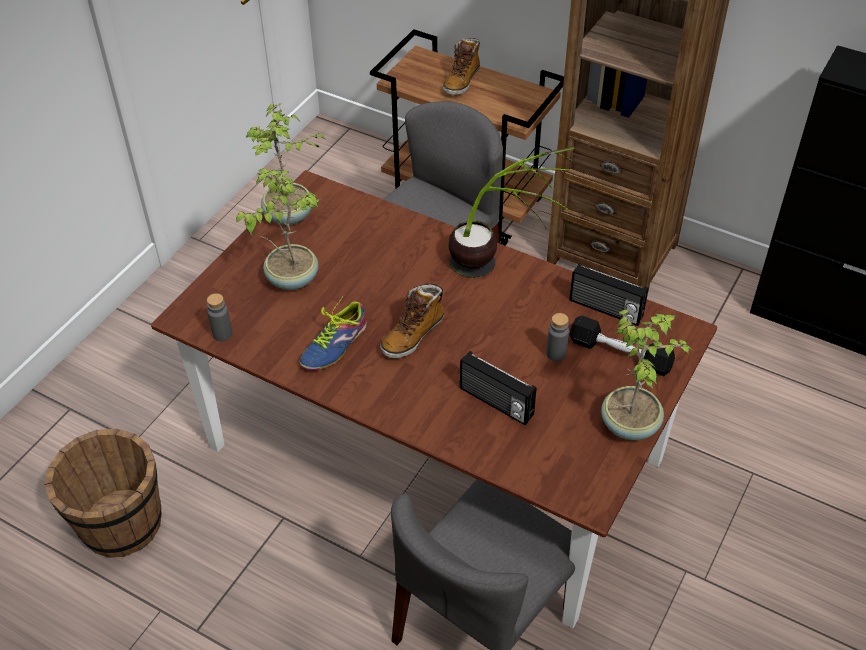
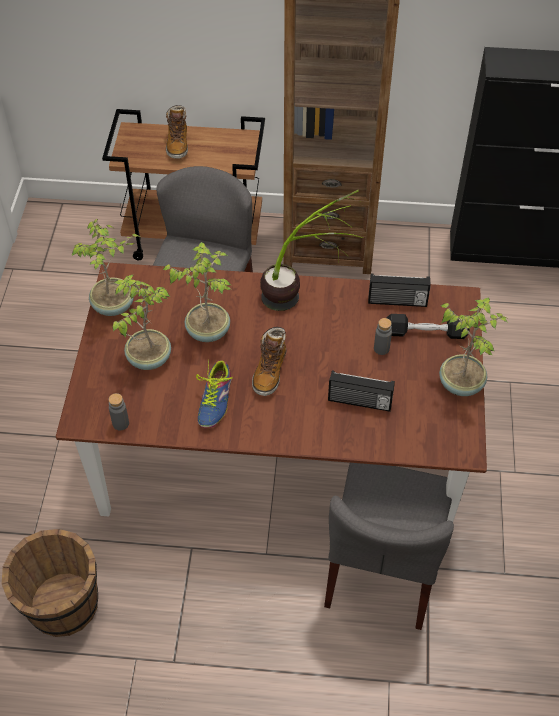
camera: 25 degrees left, 5 degrees up
(372, 271) = (208, 330): none -> potted plant

